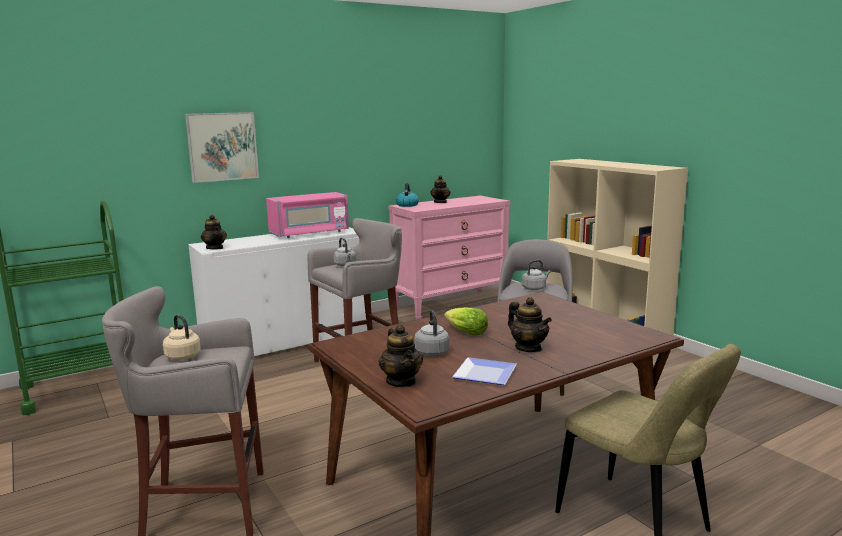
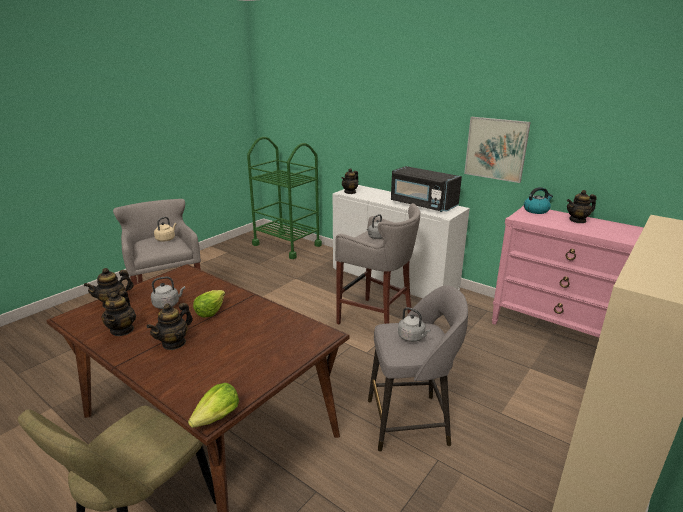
camera: 70 degrees right, 10 degrees up
(222, 146) = (388, 119): picture -> picture (496, 149)
(310, 233) = (422, 204): pink microwave -> black microwave
(483, 373) = (122, 330): plate -> teapot
(656, 334) = (217, 417): none -> lettuce

